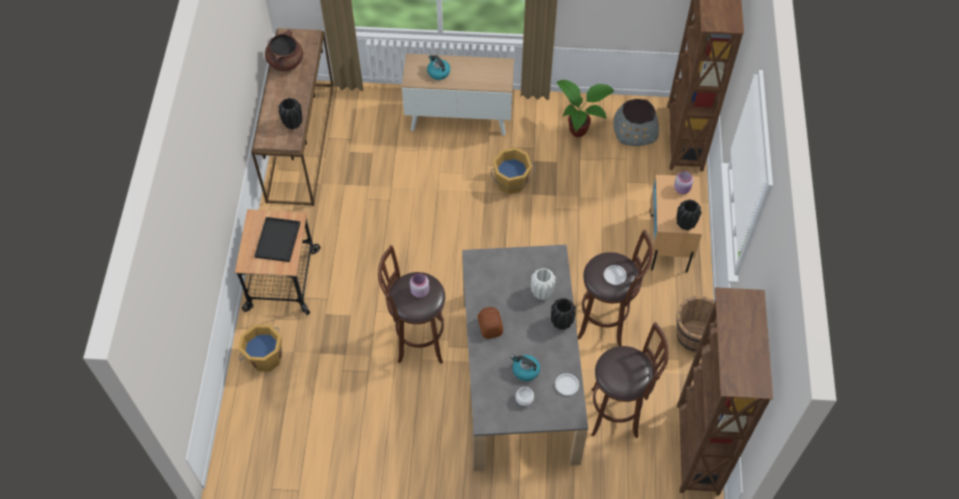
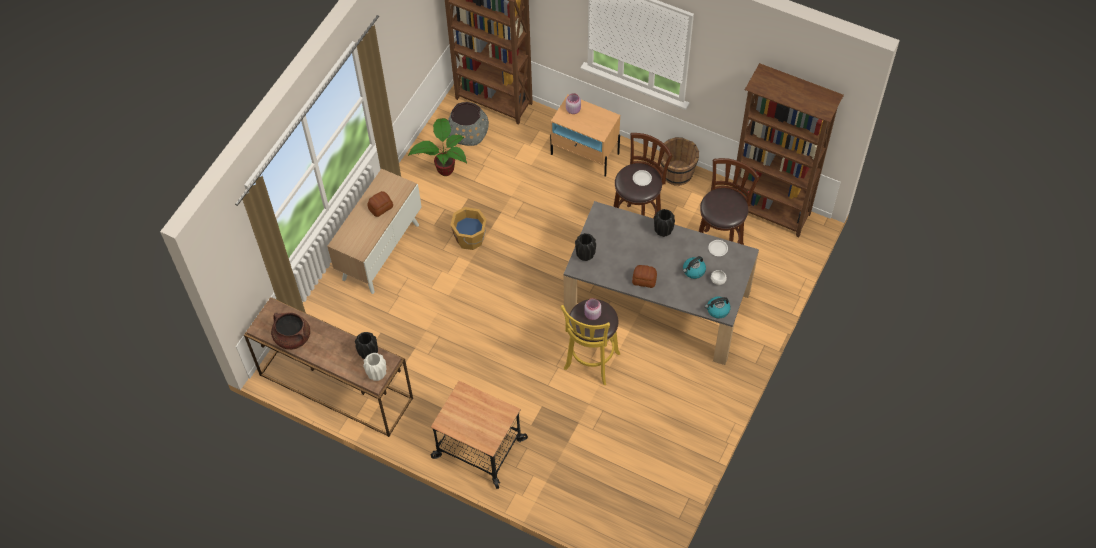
camera: 65 degrees left, 0 degrees up
(265, 357) = (551, 486): orange bucket -> none
(277, 239) = (475, 412): black tray -> none
(417, 340) = (591, 364): brown stool -> yellow stool
(438, 72) = (364, 229): kettle -> kettle (717, 310)
(468, 75) = (380, 207): none -> bread
(542, 293) = (630, 234): white vase -> white vase (377, 374)
(685, 224) = (606, 121): black vase -> black vase (585, 255)

